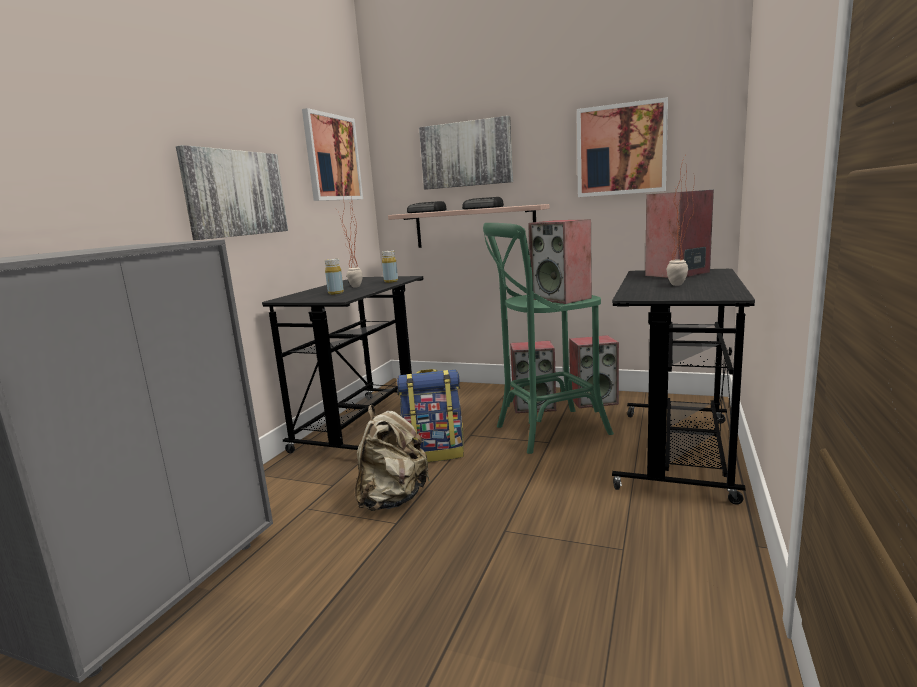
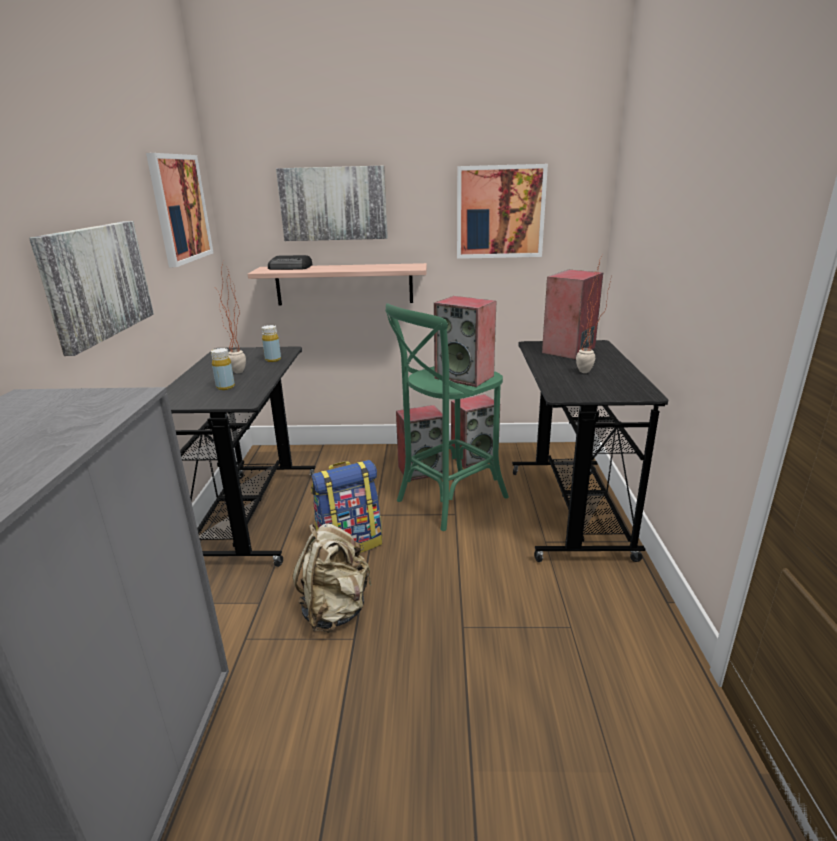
camera: 20 degrees left, 10 degrees up
(483, 208) = (359, 267): radio -> none

